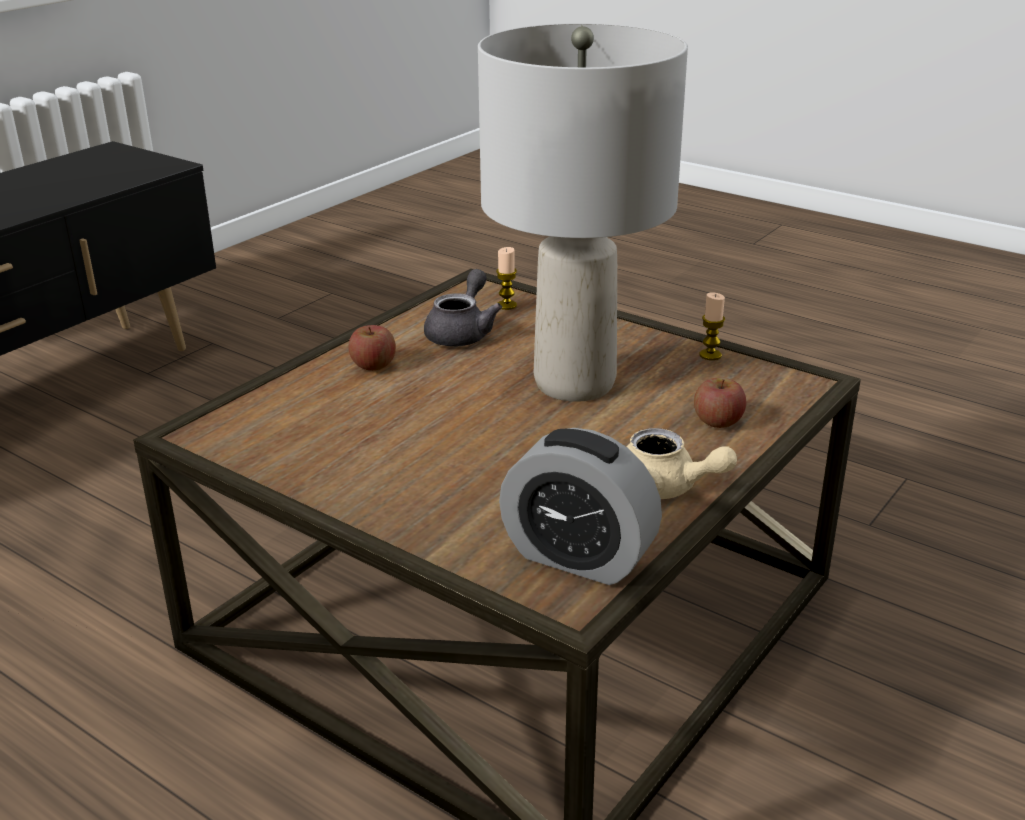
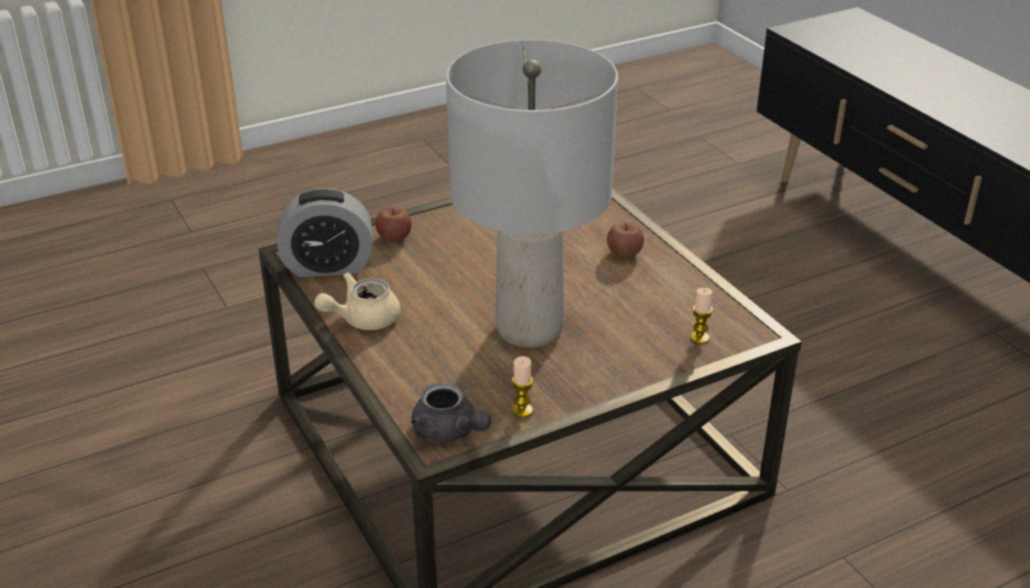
camera: 115 degrees right, 5 degrees up
(462, 332) = (656, 302): grey teapot -> grey teapot (449, 432)
(578, 557) = (328, 266): alarm clock -> alarm clock turned 150 degrees counterclockwise
(718, 421) = (419, 373): apple -> apple (394, 237)

